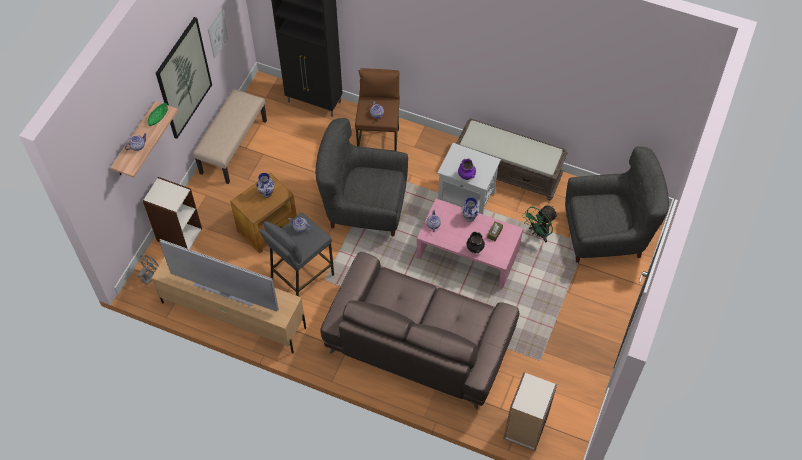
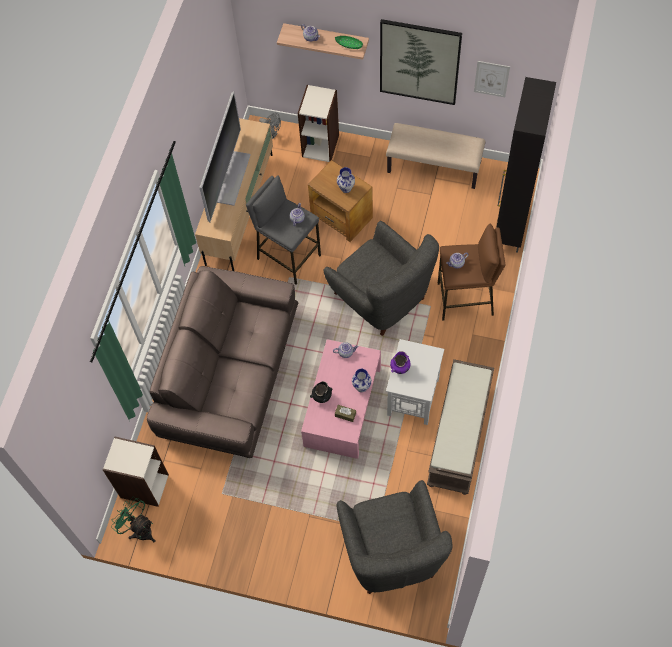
camera: 85 degrees right, 5 degrees up
(363, 208) = (381, 298): grey armchair -> grey armchair turned 135 degrees clockwise
(539, 234) = (380, 477): green fan -> green fan (140, 529)

